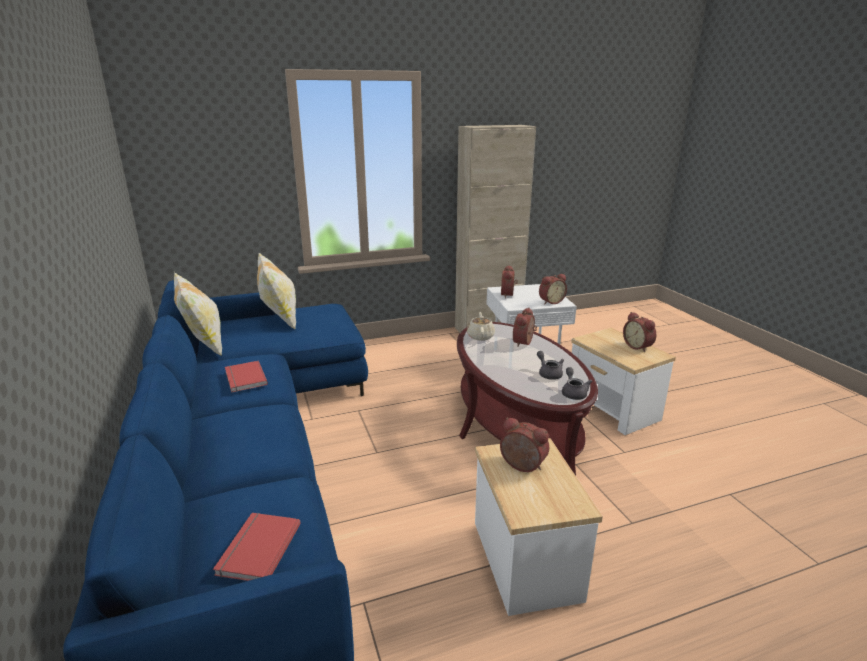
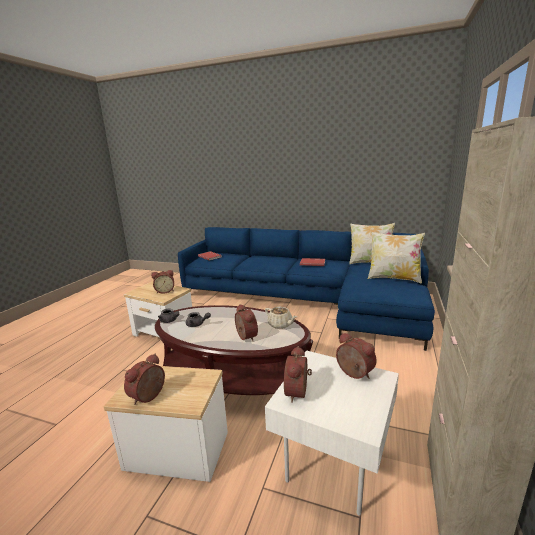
camera: 130 degrees right, 5 degrees down
(638, 346) = (149, 397): alarm clock -> alarm clock turned 75 degrees counterclockwise

